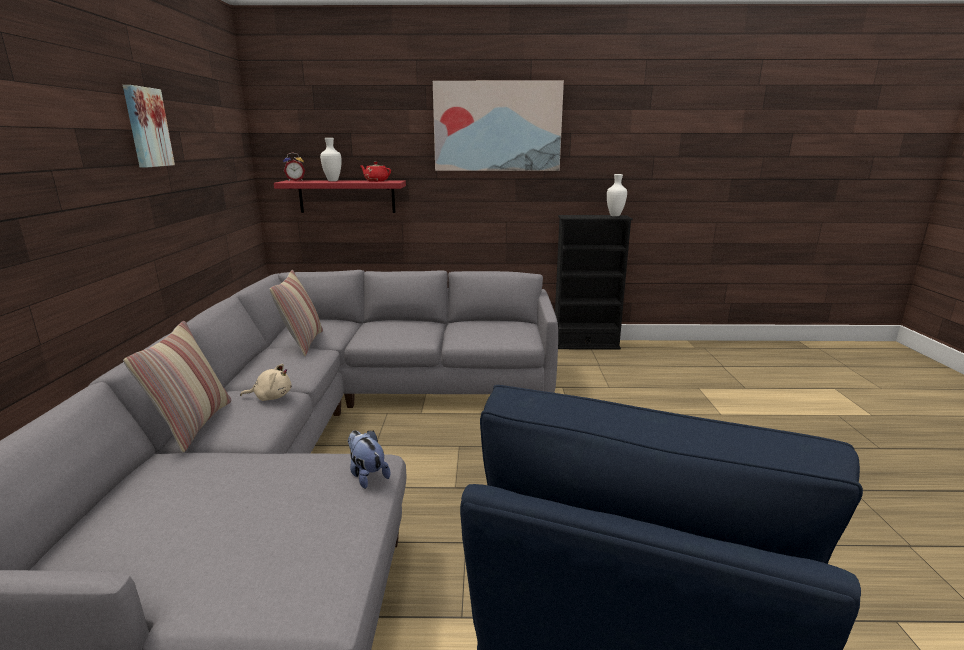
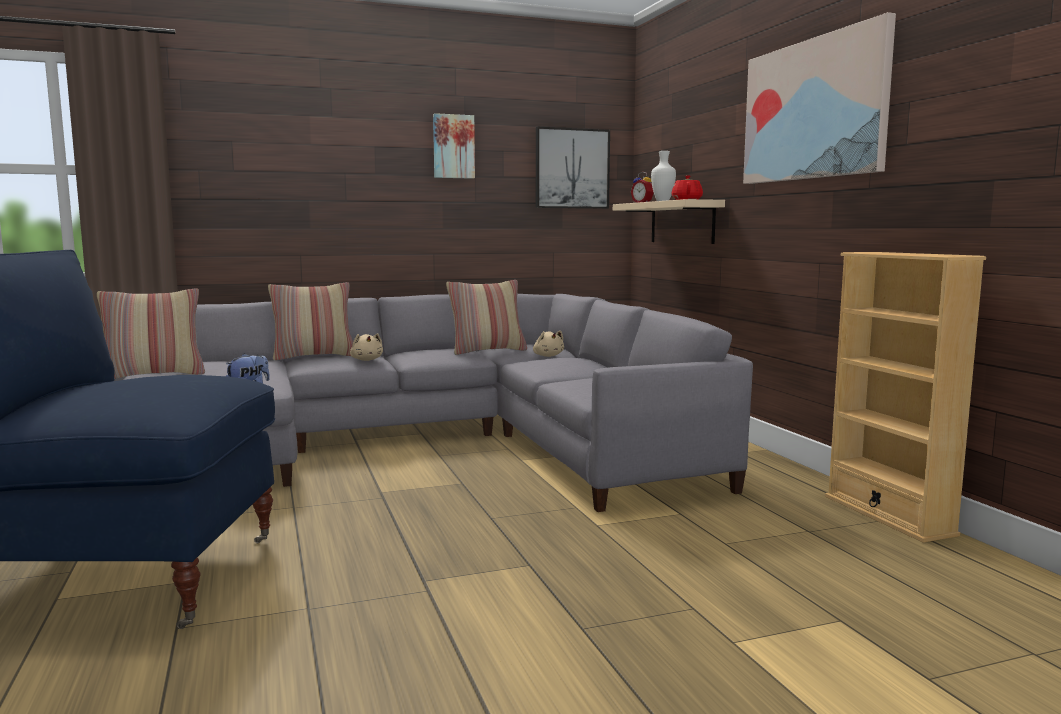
camera: 70 degrees right, 10 degrees down
(191, 556) = (154, 375): none -> pillow
(223, 148) = (572, 168): none -> picture
(347, 196) = (682, 222): red shelf -> beige shelf
(350, 328) = (548, 356): none -> beige plush toy
(585, 345) = (888, 515): black bookcase -> beige bookcase
(615, 215) = (947, 254): white vase -> none

